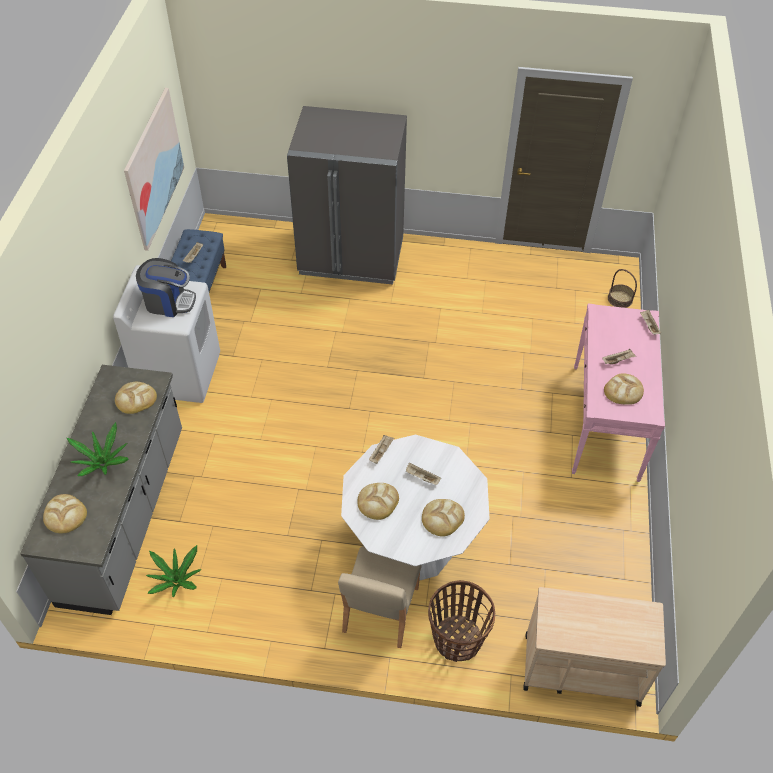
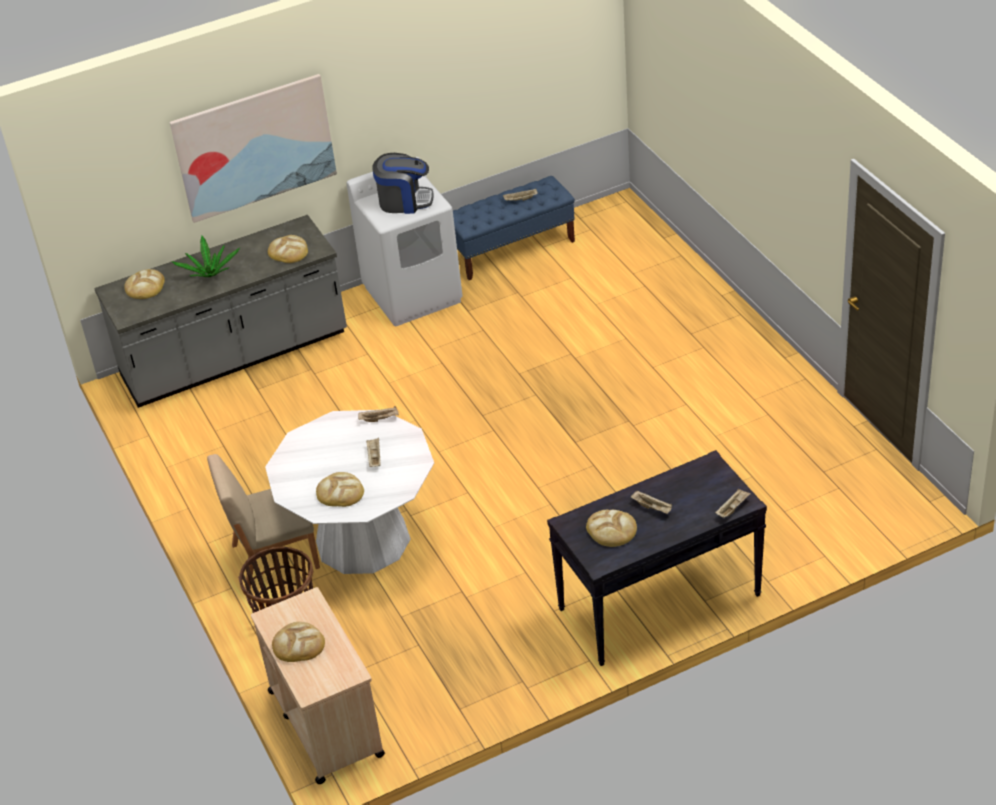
camera: 60 degrees right, 10 degrees down
(154, 168) = (513, 84): picture -> picture (254, 147)
(169, 302) = (404, 201): coffee machine -> coffee machine turned 60 degrees counterclockwise
(176, 580) = (199, 422): potted plant -> none
(351, 256) = (686, 307): grey fridge -> none
(378, 502) = (322, 445): bread -> bread (298, 645)
(605, 422) = (659, 602): pink console table -> black console table
(620, 299) = (868, 529): basket -> none

